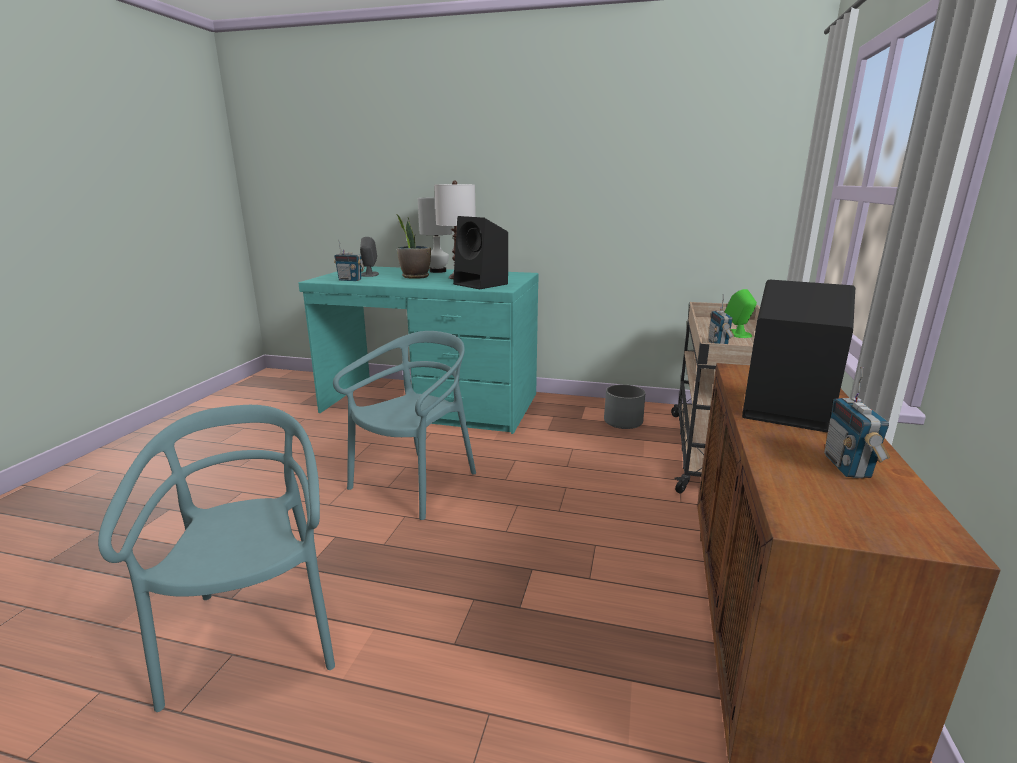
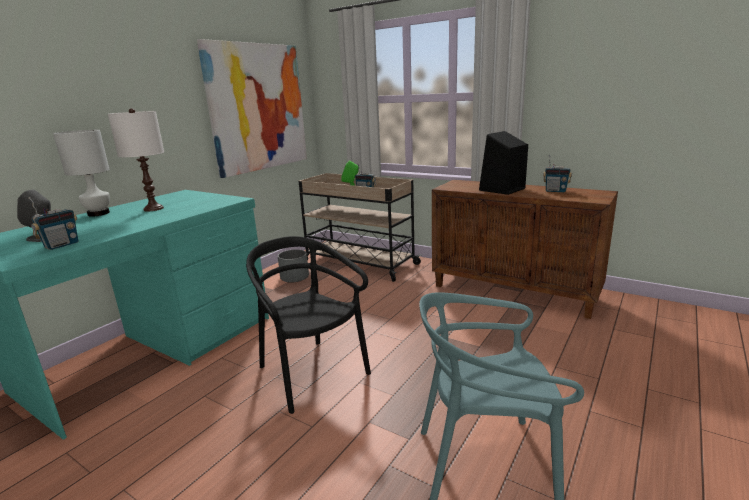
camera: 70 degrees left, 0 degrees up
(415, 277) = (111, 221): potted plant -> none
(415, 483) = (311, 373): turquoise chair -> black chair
(482, 284) = (204, 203): black speaker -> none
(675, 192) = (258, 108): none -> picture

